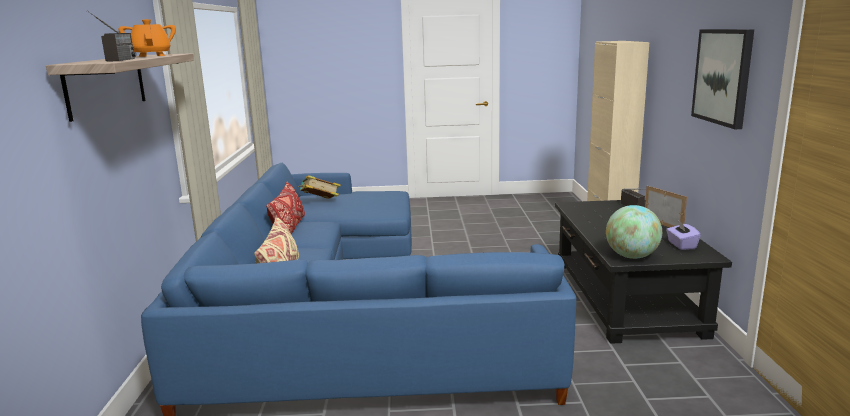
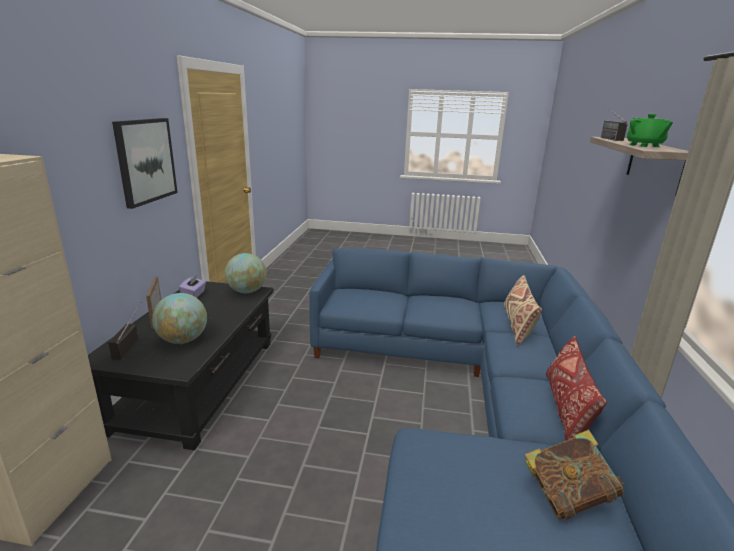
camera: 170 degrees left, 5 degrees up
(152, 55) = (644, 146): orange teapot -> green teapot
(602, 215) = (183, 340): none -> globe

